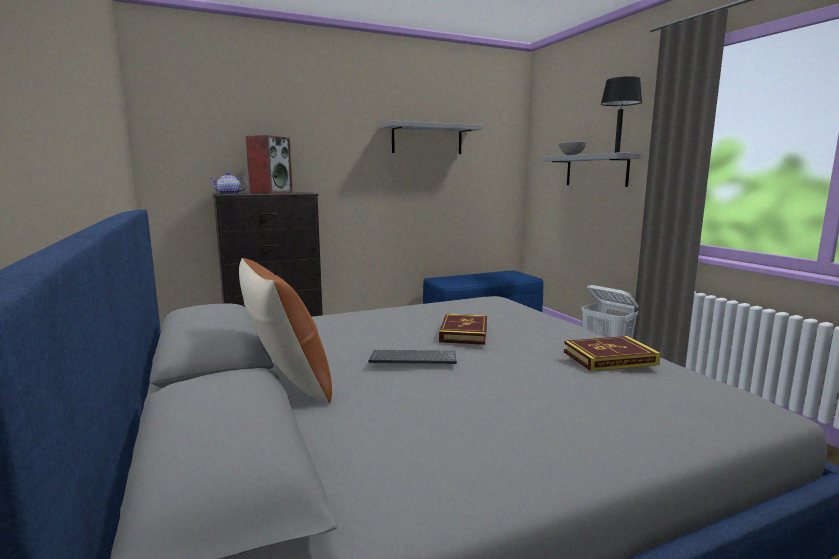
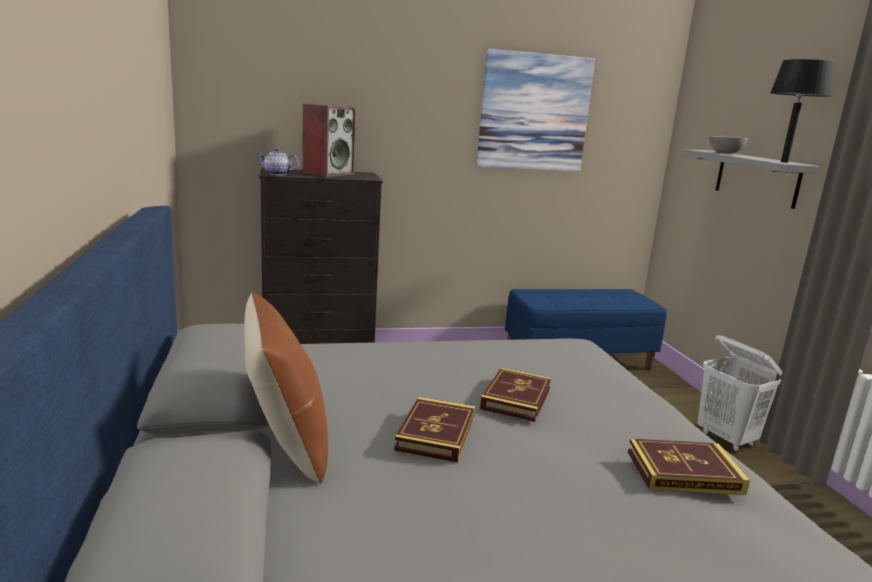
camera: 10 degrees right, 5 degrees up
(412, 360) = (436, 434): keyboard -> book
(427, 139) = (534, 113): grey shelf -> picture

